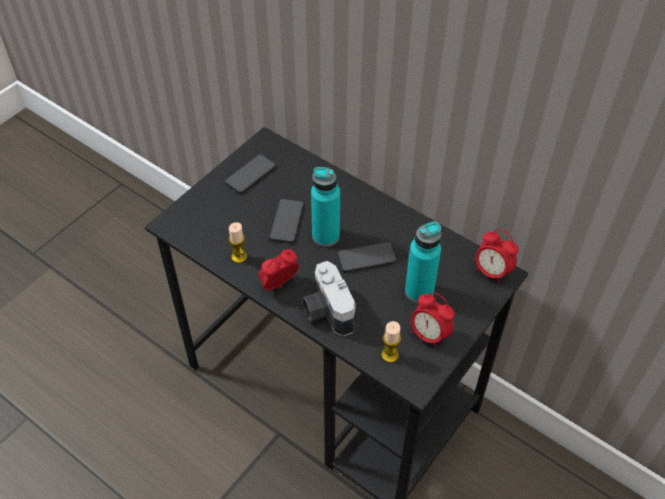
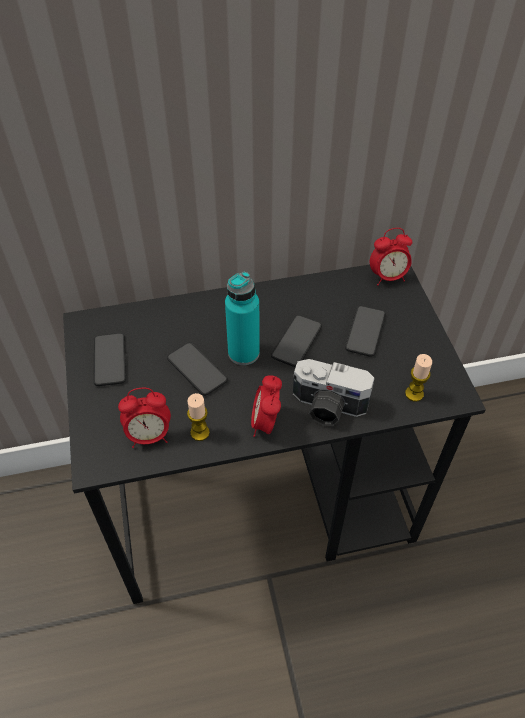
camera: 50 degrees left, 0 degrees up
(419, 291) = (365, 331): turquoise bottle -> phone
(429, 335) = (415, 355): alarm clock -> alarm clock (149, 436)

